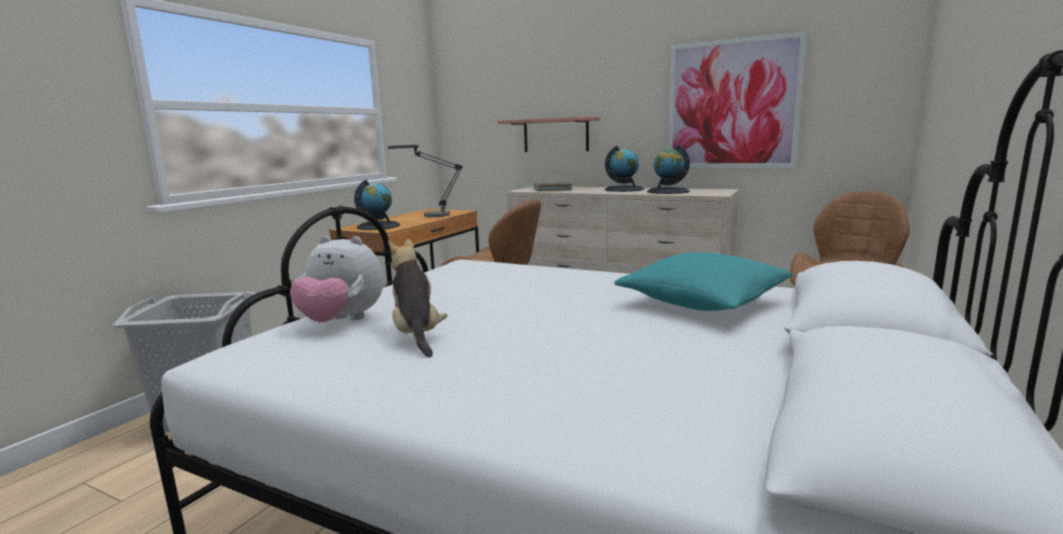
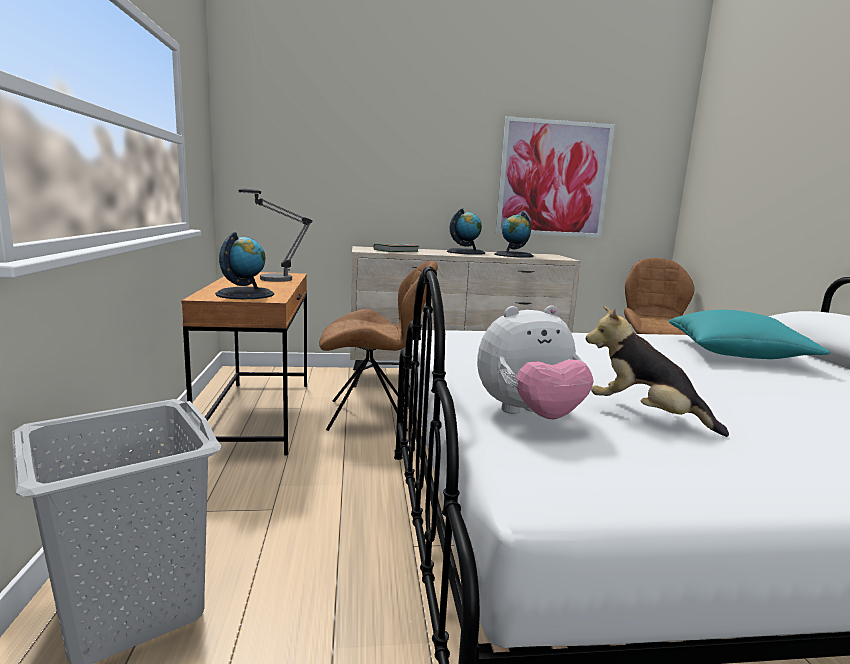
camera: 35 degrees left, 0 degrees up
(555, 135) = (380, 192): shelf -> none

